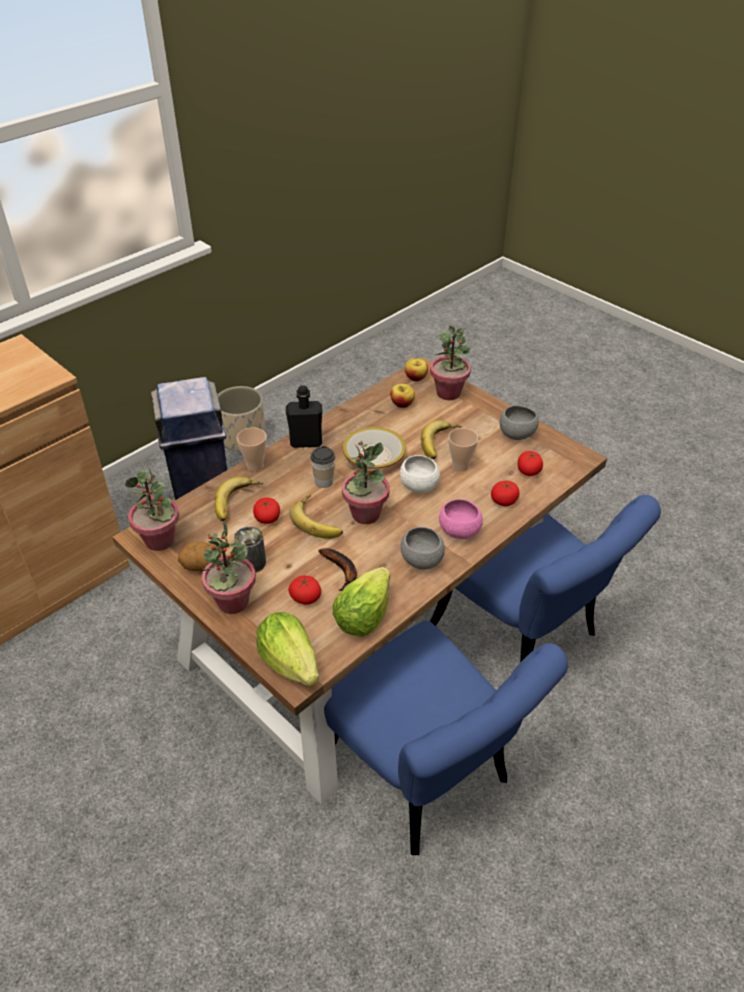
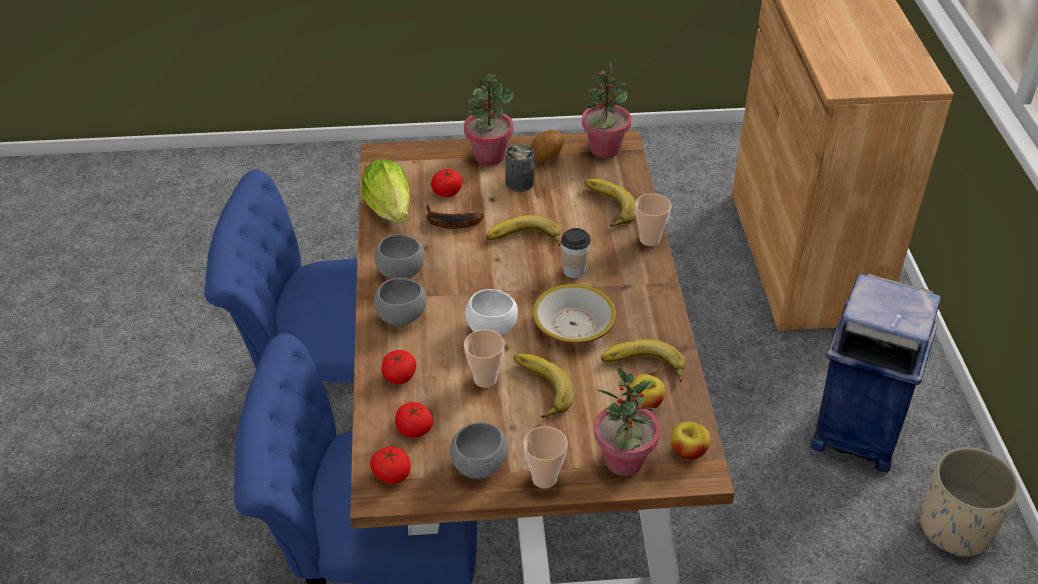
camera: 130 degrees right, 0 degrees up
(267, 518) = (564, 214): tomato -> tomato (392, 474)
(290, 662) = (398, 157): lettuce -> none
(306, 442) = (651, 290): black bottle -> none
(365, 514) = (498, 272): potted plant -> none
(376, 416) = (643, 368): none -> banana
(459, 532) = (401, 317): pink bowl -> grey bowl
(494, 410) = (544, 478): none -> cup

